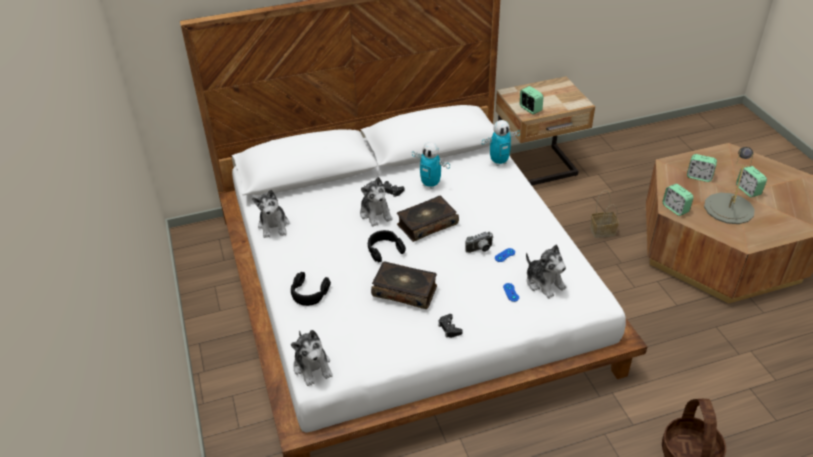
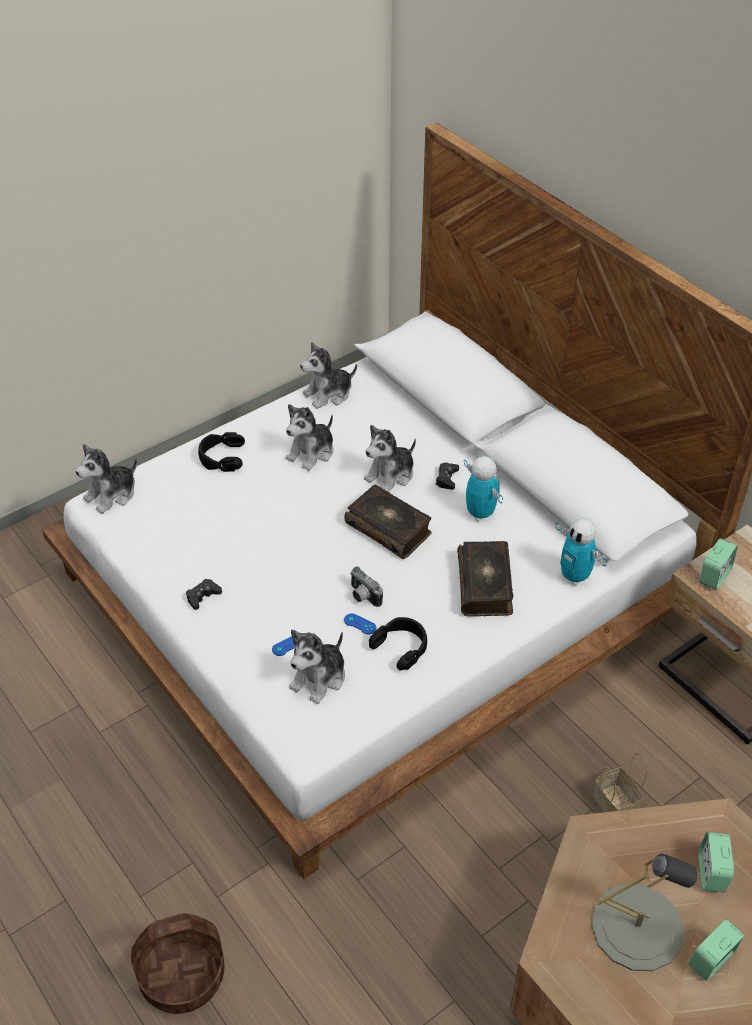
camera: 70 degrees right, 5 degrees up
(332, 245) = (312, 452): none -> plush toy
(384, 249) = (320, 500): black headphones -> black headphones (401, 647)
(405, 291) = (252, 538): book -> book (485, 585)
(430, 184) = (480, 513): toy robot -> toy robot turned 135 degrees clockwise
(675, 208) = (594, 840): alarm clock -> none

